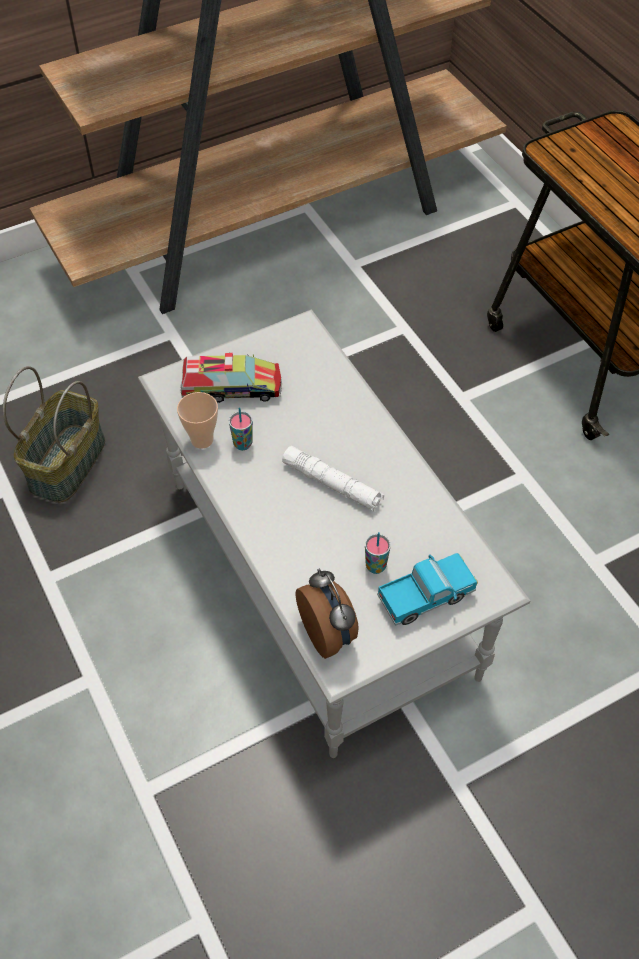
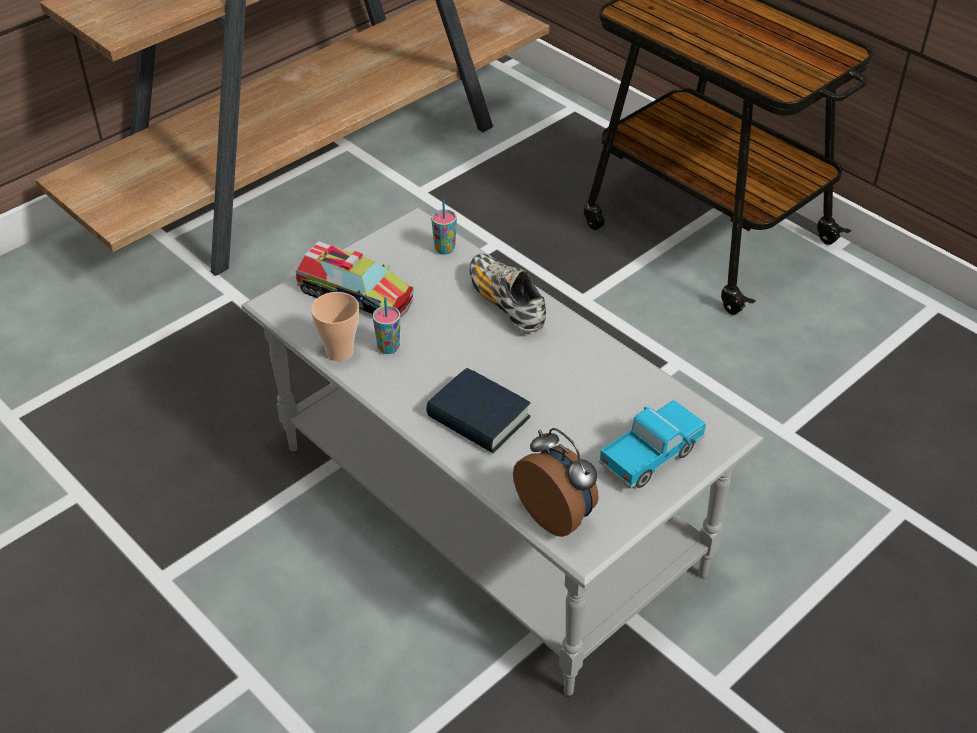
camera: 15 degrees left, 10 degrees down
(66, 462) = (147, 449): basket -> none
(231, 388) = (355, 296): toy truck -> toy truck turned 45 degrees clockwise
(294, 527) = (478, 418): none -> book
(332, 484) = (505, 368): white flashlight -> none
(354, 421) = (505, 303): none -> shoe
(375, 566) = (584, 438): cup -> cup (444, 249)

